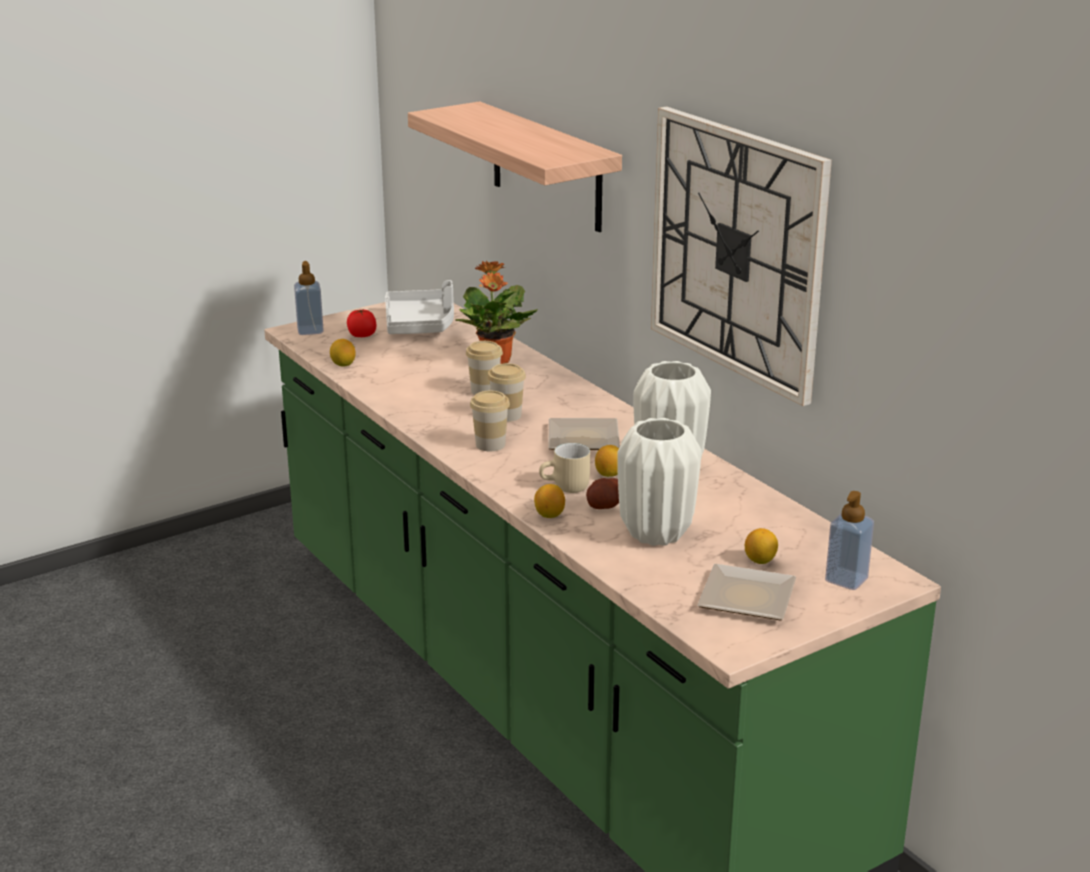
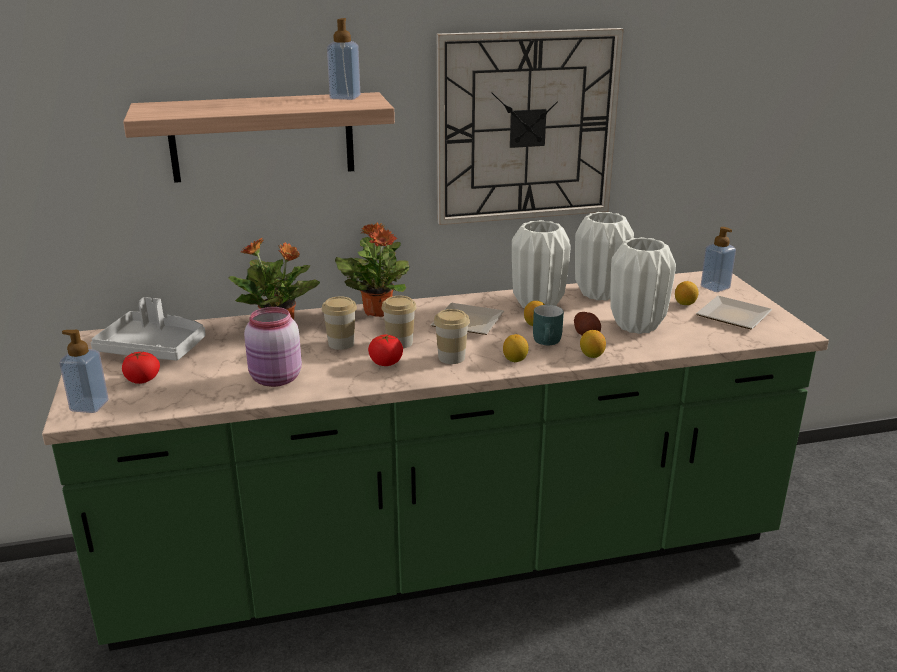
camera: 70 degrees left, 0 degrees up
(343, 364) = (206, 399): lemon -> lemon (515, 360)
(394, 381) = (276, 379): none -> pink jar
(458, 417) = (386, 362): none -> tomato
(566, 488) = (549, 342): beige mug -> turquoise mug
(573, 148) = (345, 97): none -> soap dispenser
(574, 392) = (377, 311): none -> potted plant
(739, 501) = (599, 294): none -> white vase

